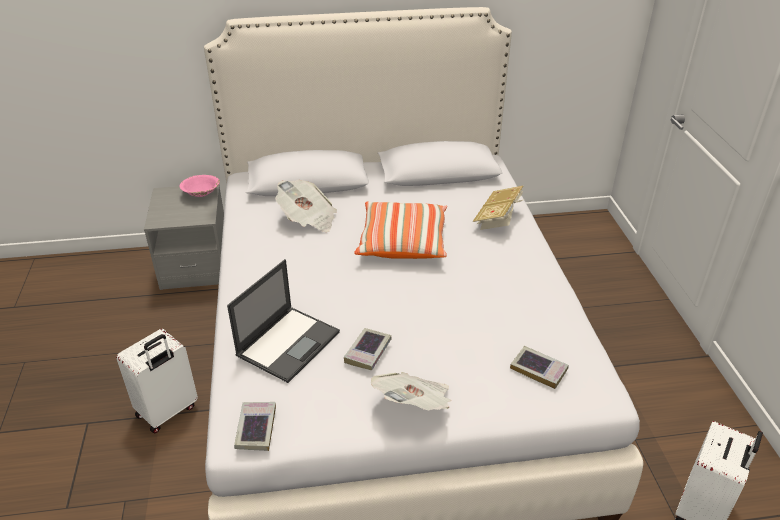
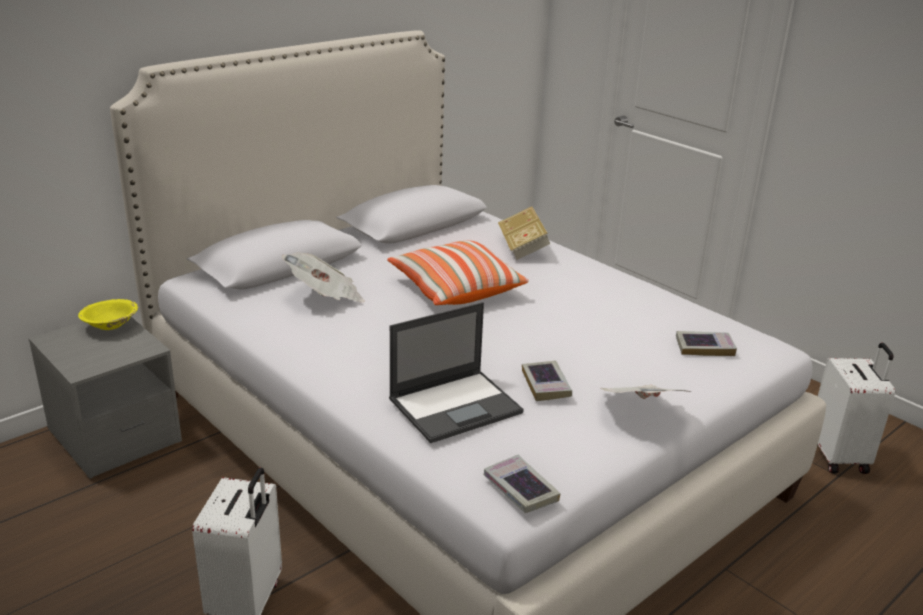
camera: 35 degrees left, 10 degrees down
(201, 193) = (110, 325): pink bowl -> yellow bowl
(289, 343) = (456, 405): laptop -> laptop turned 60 degrees clockwise

